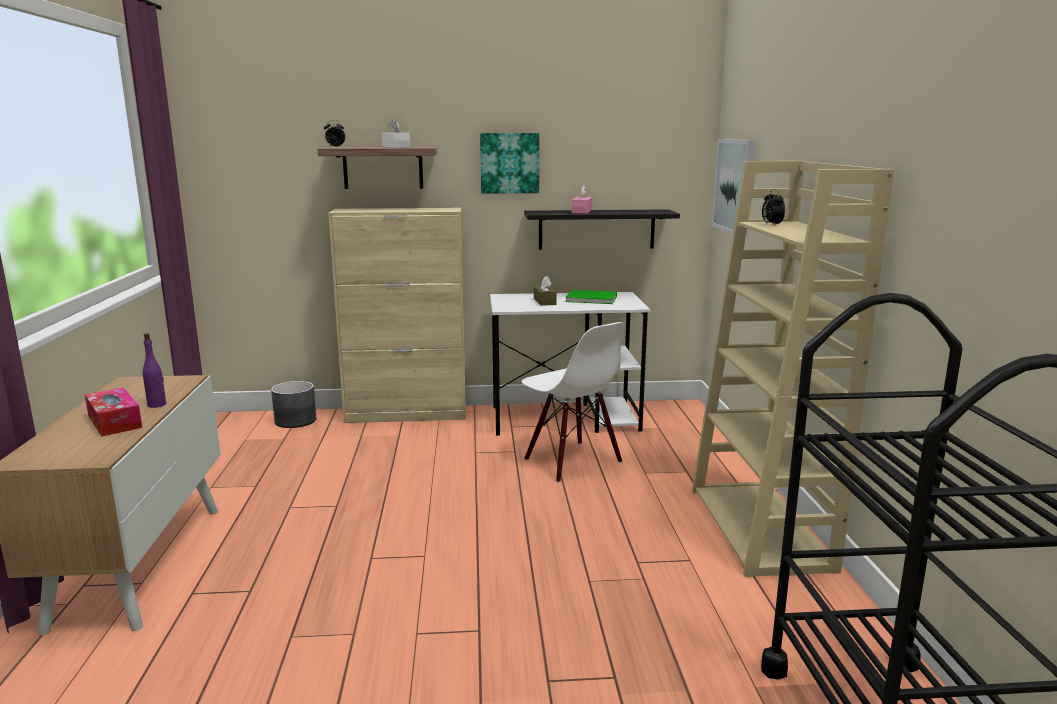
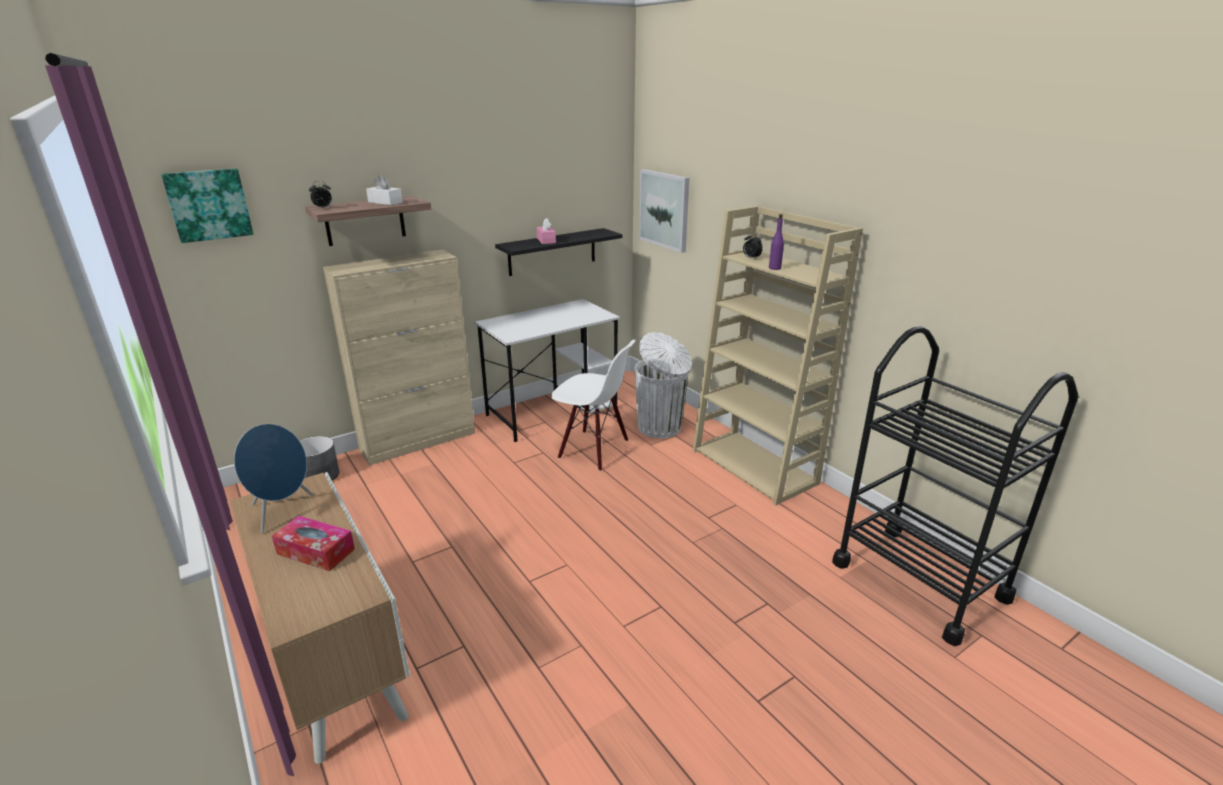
camera: 30 degrees left, 10 degrees up
(137, 392) = (282, 512): none -> blue speaker
(157, 405) = (328, 520): purple bottle -> purple bottle (775, 268)
(509, 163) = (479, 203): picture -> picture (208, 205)
(544, 302) = (532, 323): brown tissue box -> none
(590, 298) = (562, 312): green book -> none
(676, 460) = (660, 428): none -> white trash can

